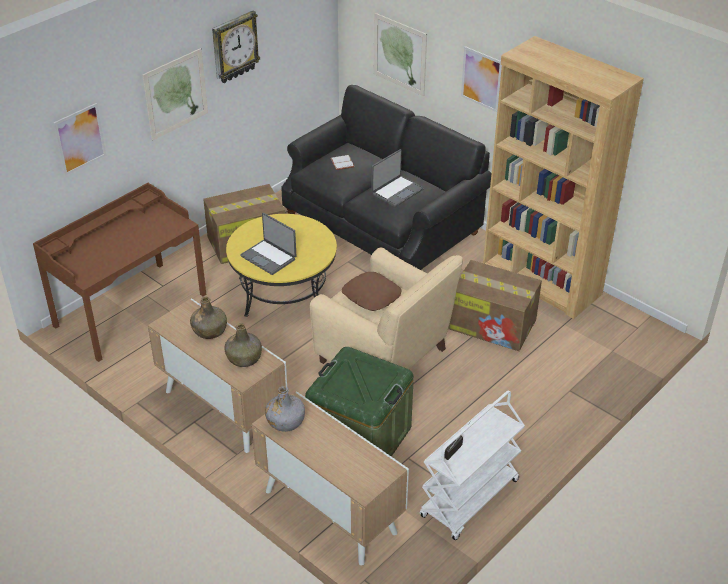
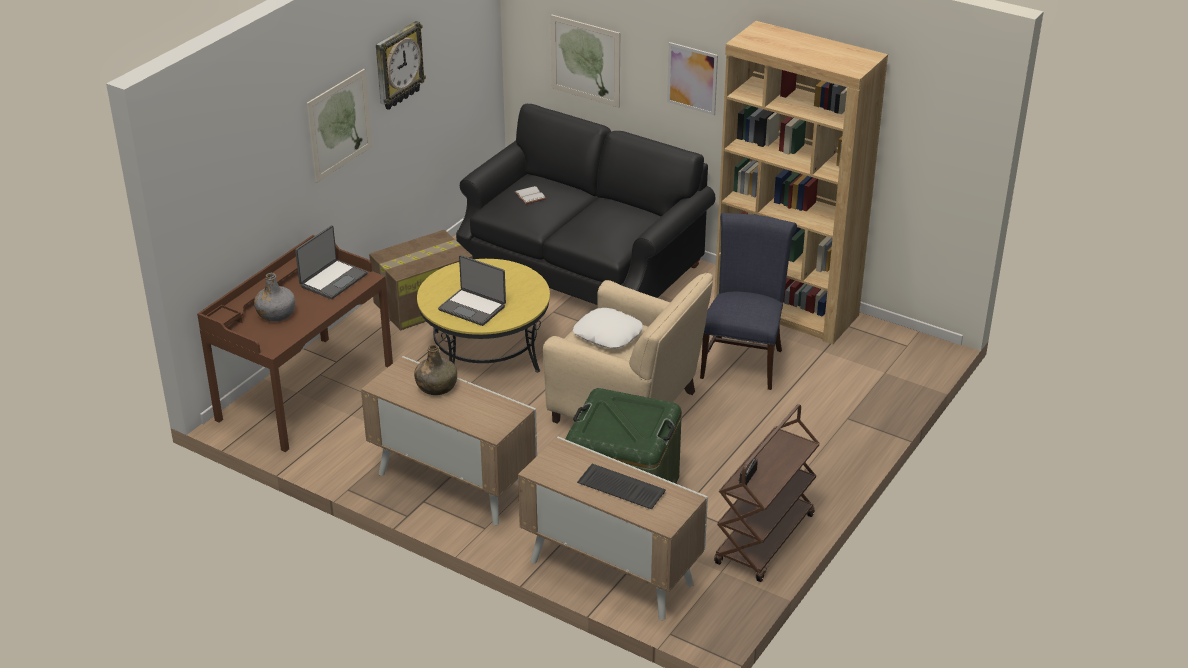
camera: 10 degrees left, 5 degrees down
(80, 139) = (244, 183): picture -> none
(244, 358) = (487, 410): green bottle -> none
(285, 421) = (556, 467): grey bottle -> grey bottle (276, 314)
(334, 450) = (620, 488): none -> keyboard
(371, 296) = (607, 335): brown pillow -> white pillow
(396, 191) = (604, 220): laptop -> laptop (332, 280)
(470, 499) = (765, 540): white cart -> brown cart
(493, 324) = (743, 360): cardboard box -> blue chair

